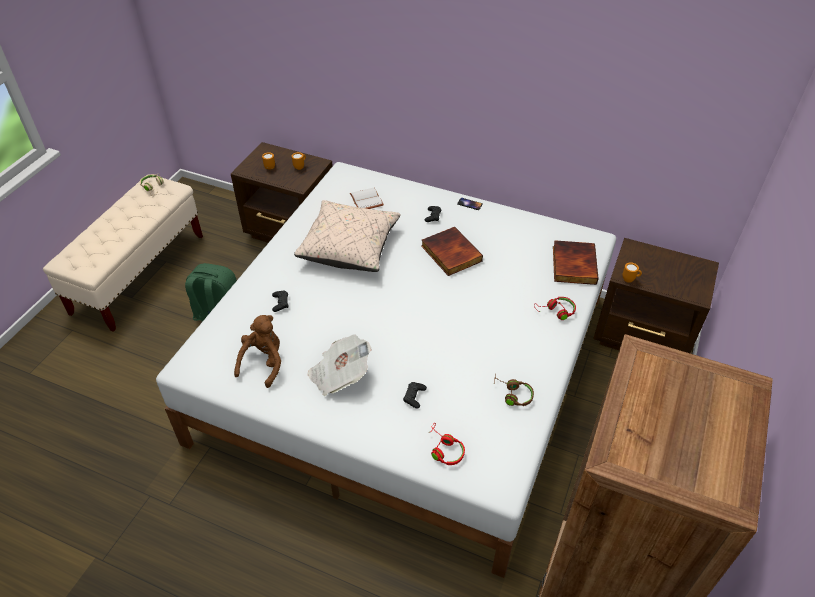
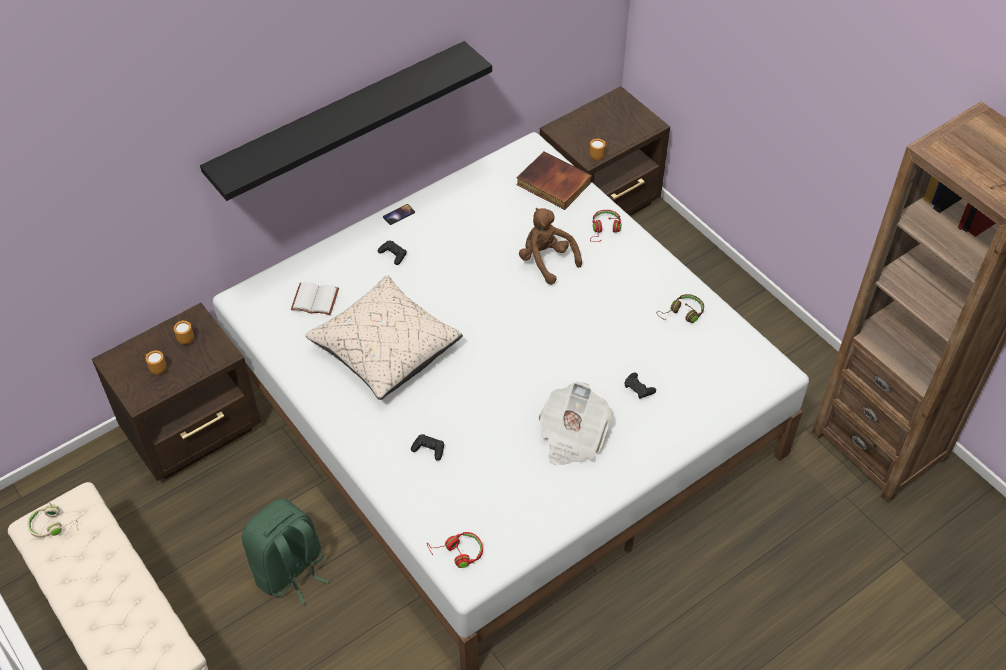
camera: 60 degrees left, 5 degrees up
(264, 363) = (510, 498): brown plush toy -> brown plush toy (546, 260)
(444, 449) = (713, 394): red headphones -> red headphones (457, 553)
(450, 253) = (464, 269): book -> none
(456, 101) = (340, 120): none -> black shelf

